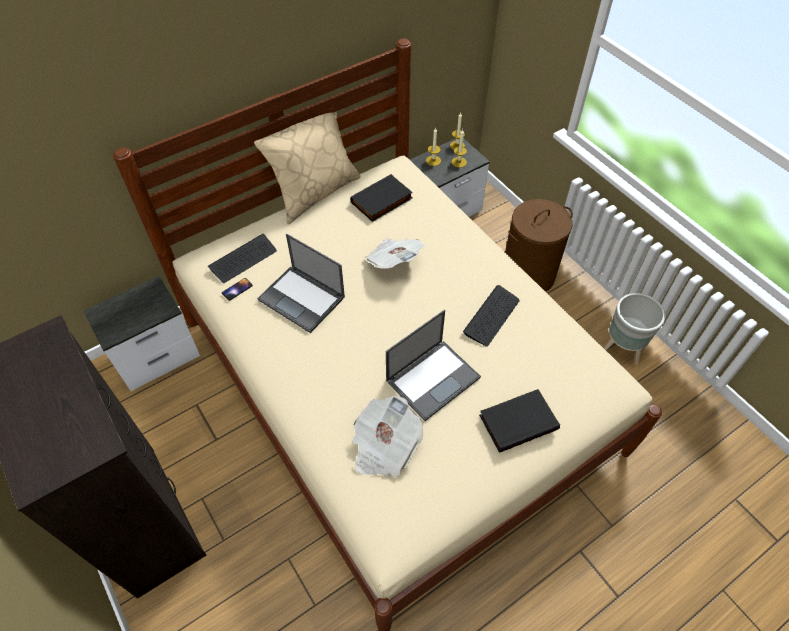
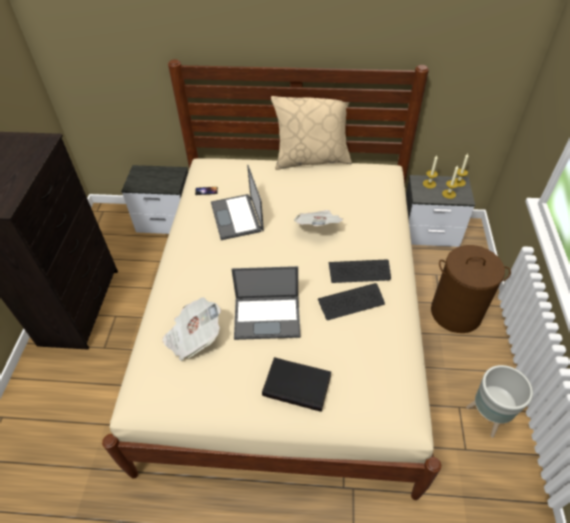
camera: 40 degrees right, 5 degrees down
(243, 259) = (227, 176): keyboard -> keyboard (359, 272)
(382, 201) = (350, 185): black book -> none

